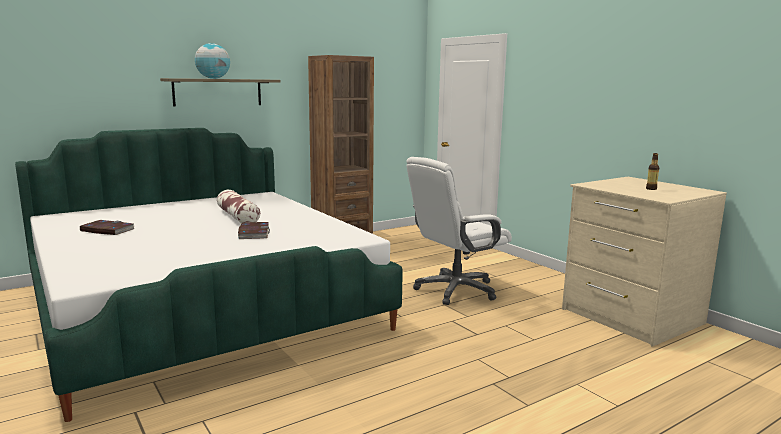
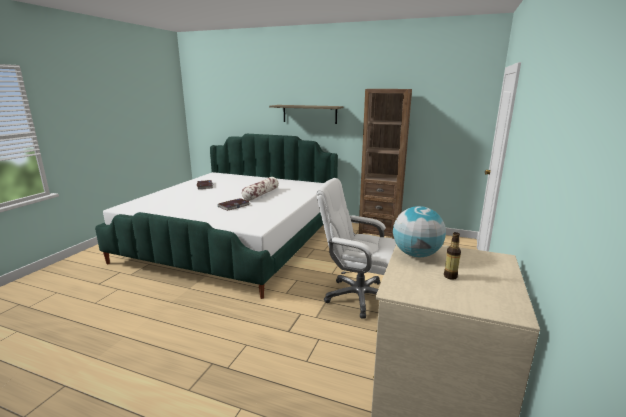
camera: 55 degrees right, 5 degrees up
(213, 78) = (300, 105): globe -> globe (416, 254)

